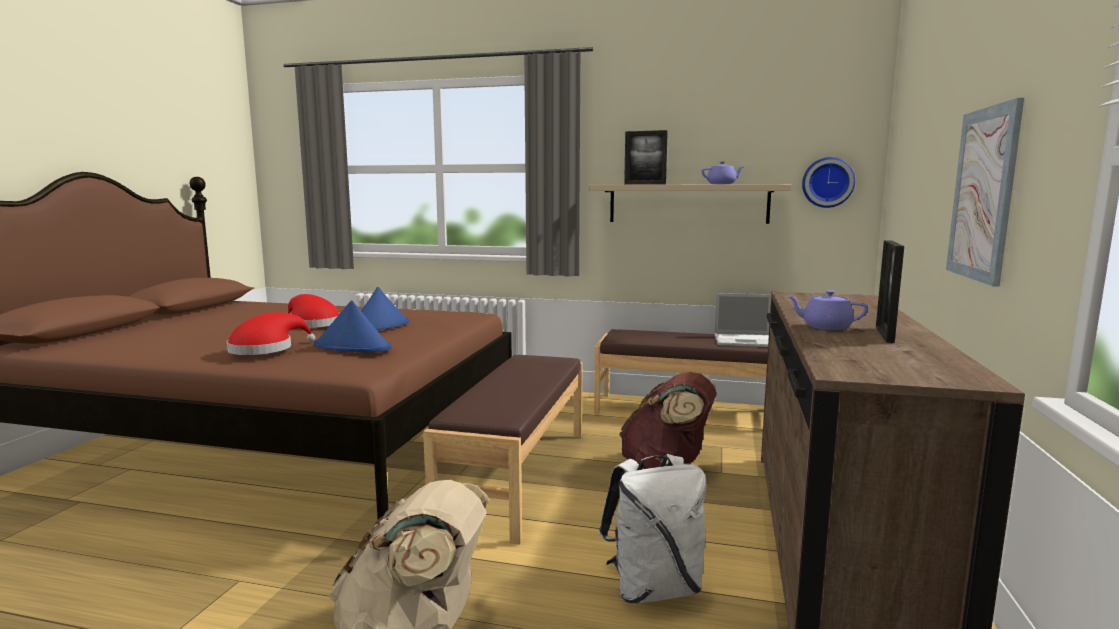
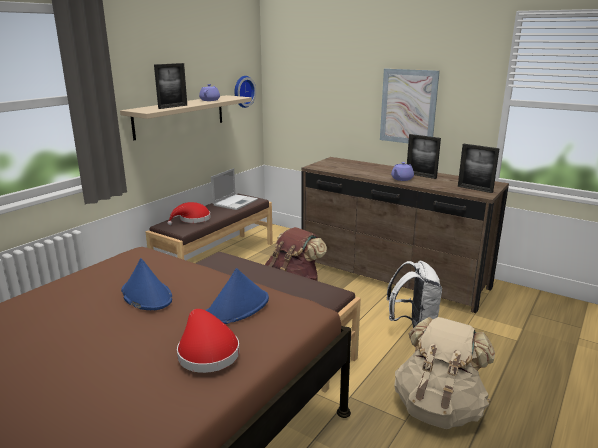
camera: 70 degrees left, 10 degrees up
(312, 324) = (95, 329): red hat -> red hat (192, 219)
(872, 367) = (475, 189): none -> picture frame

